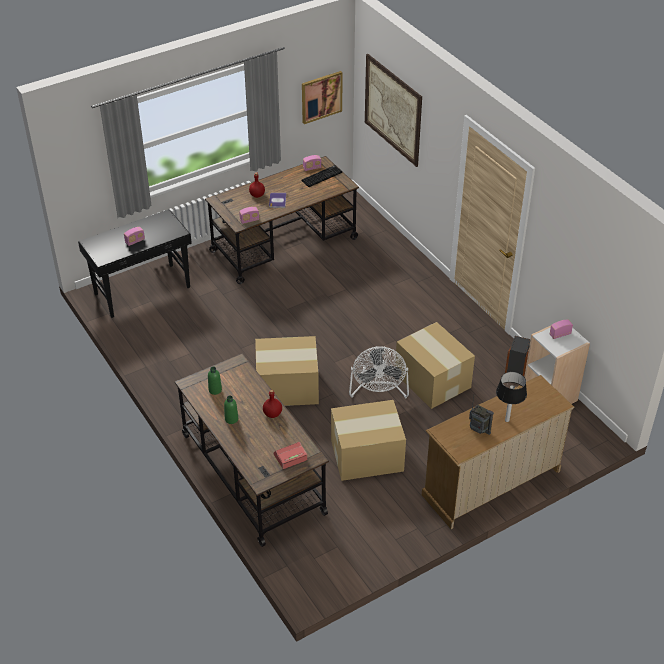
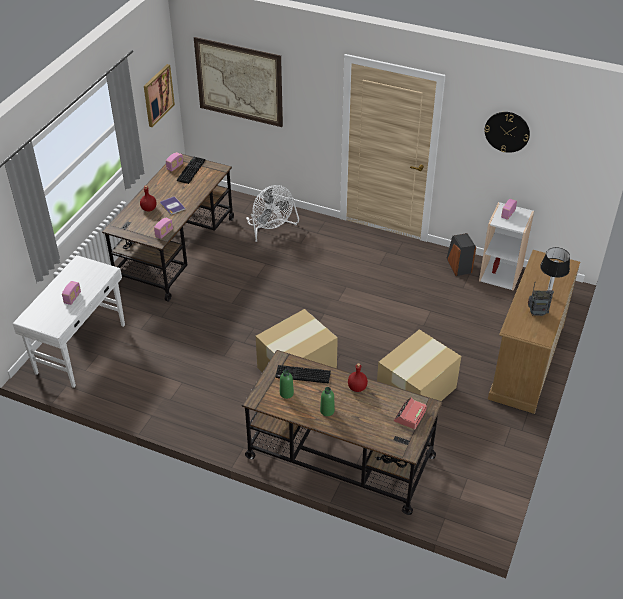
camera: 35 degrees left, 0 degrees up
(143, 290) = (81, 348): black console table -> white console table
(240, 382) = (302, 375): none -> keyboard
(376, 389) = (370, 333): white fan -> white fan (269, 228)
(433, 381) = (407, 305): cardboard box -> none
(575, 248) = (507, 131): none -> wall clock

